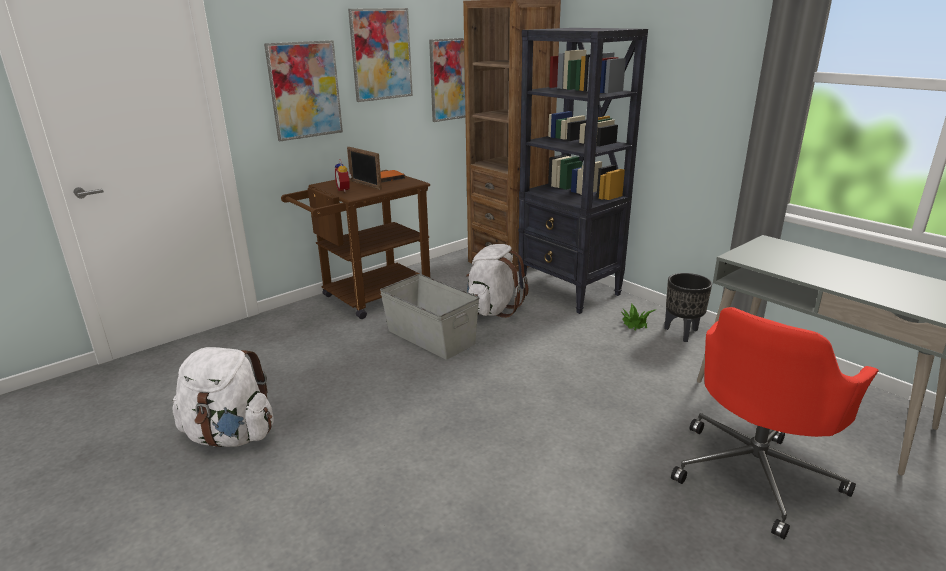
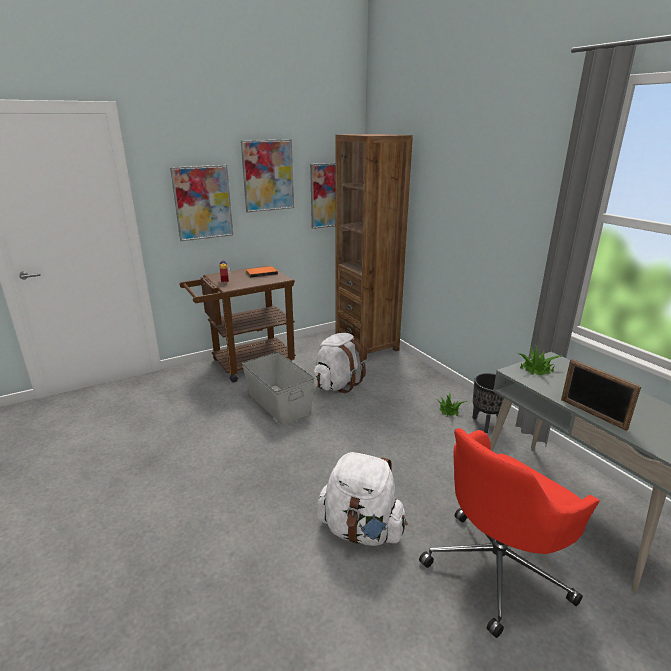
camera: 10 degrees right, 0 degrees up
(230, 435) = (98, 470): white backpack -> white backpack (361, 530)
(365, 185) = (244, 278): picture frame -> picture frame (592, 414)
(569, 291) = (406, 375): black bookcase -> none
(758, 251) = (536, 368): none -> potted plant

